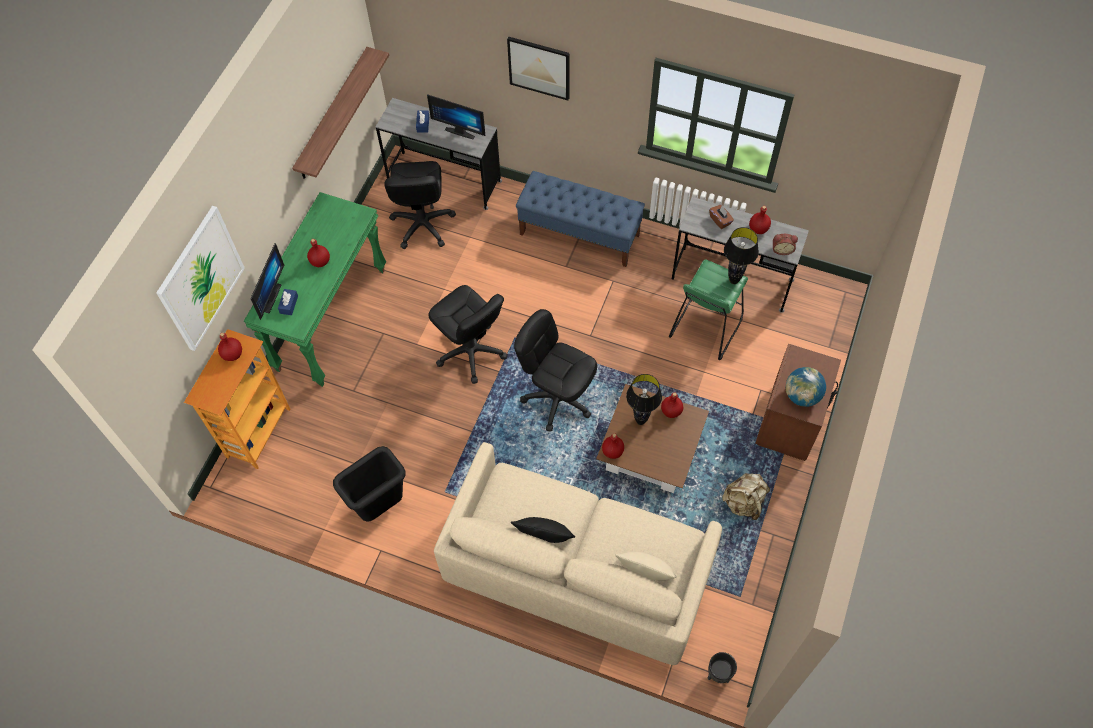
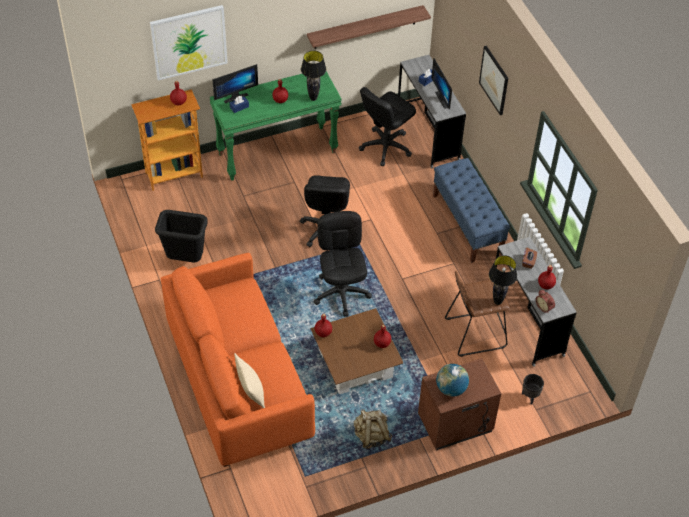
camera: 45 degrees right, 10 degrees down
(544, 538) = (225, 330): black pillow -> none
(577, 571) = (238, 381): beige sofa -> orange sofa
(640, 421) = (358, 333): black table lamp -> black table lamp (313, 98)
(705, 327) = (475, 333): green stool -> brown stool
(718, 674) = (242, 499): black planter -> black planter (530, 397)

